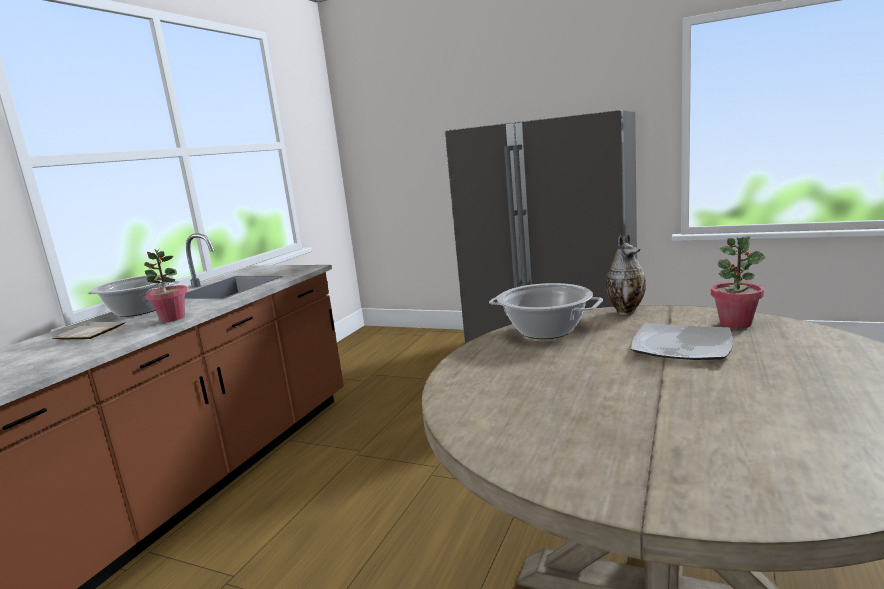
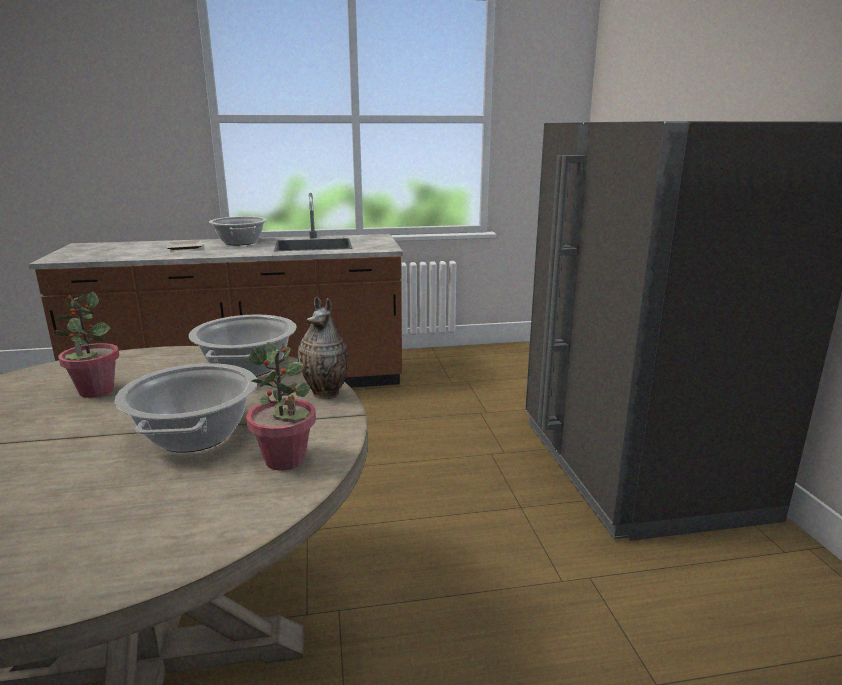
camera: 55 degrees right, 5 degrees up
(172, 318) = (219, 253): potted plant -> potted plant (96, 391)
(680, 346) = (194, 435): plate -> cooking pot

